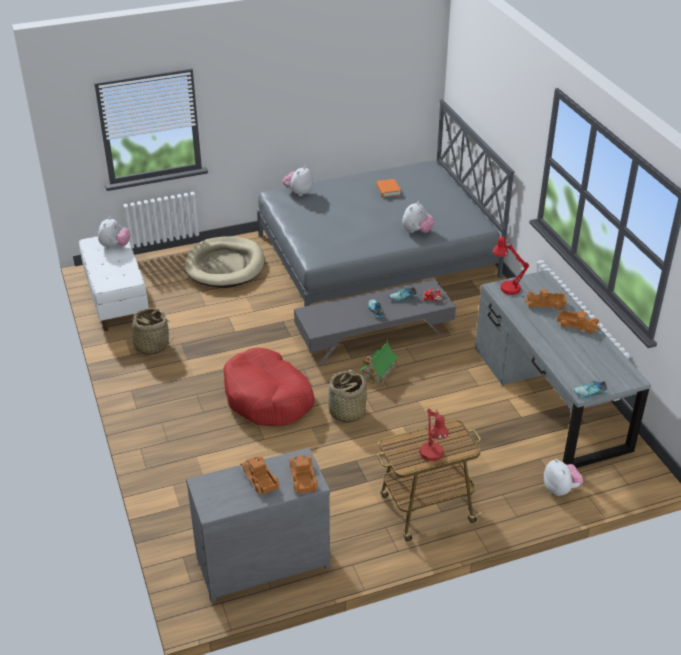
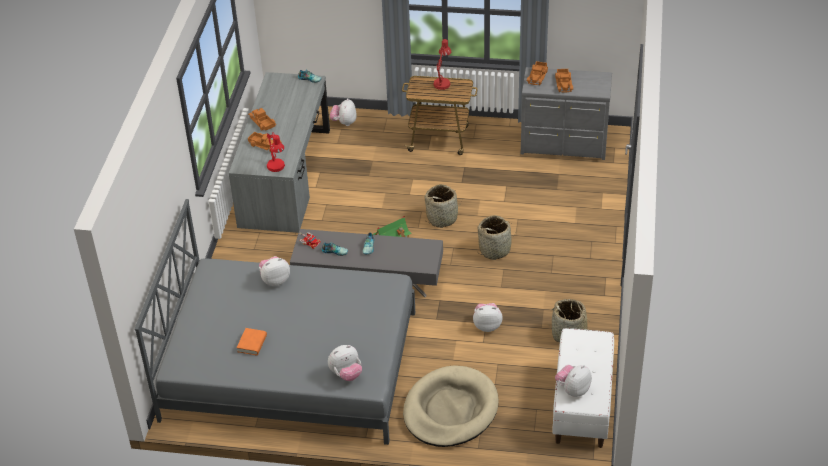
camera: 150 degrees left, 5 degrees up
(232, 330) = (487, 325): none -> plush toy
(268, 398) = (495, 249): red dog bed -> basket

